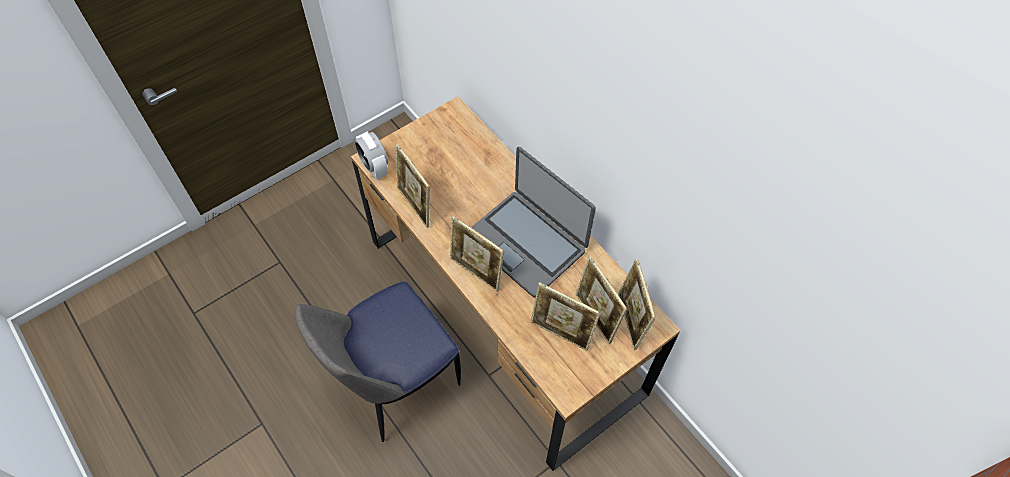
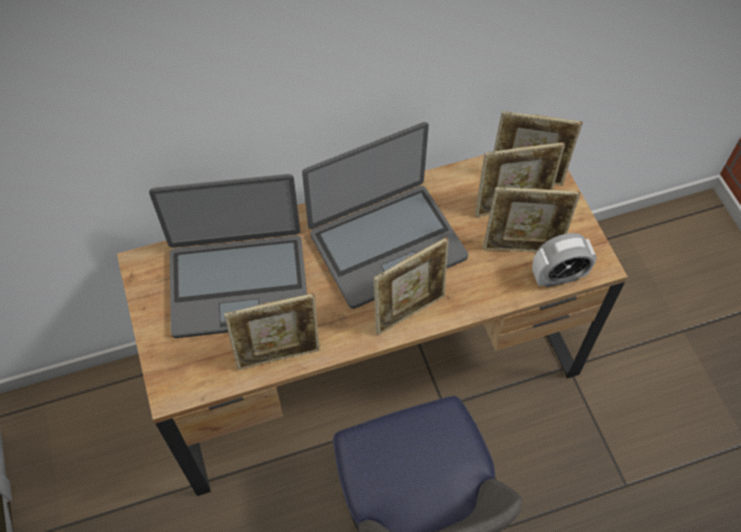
camera: 70 degrees left, 0 degrees up
(374, 167) = (188, 391): alarm clock -> alarm clock (558, 276)
(460, 167) = (238, 284): none -> laptop
(561, 334) = (522, 247): picture frame -> picture frame turned 45 degrees clockwise

